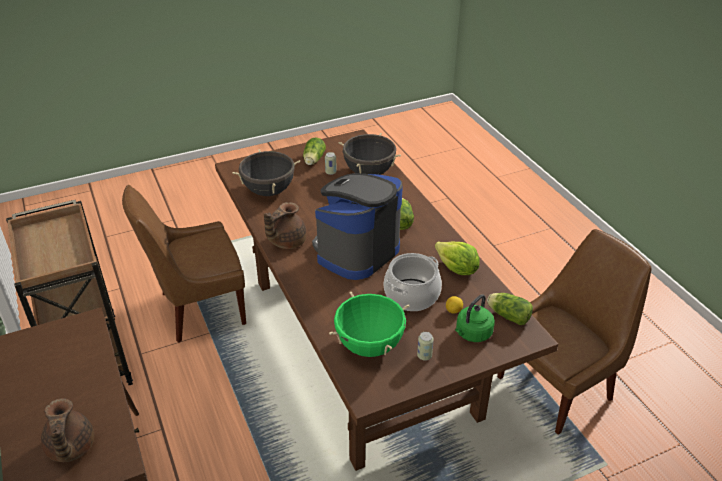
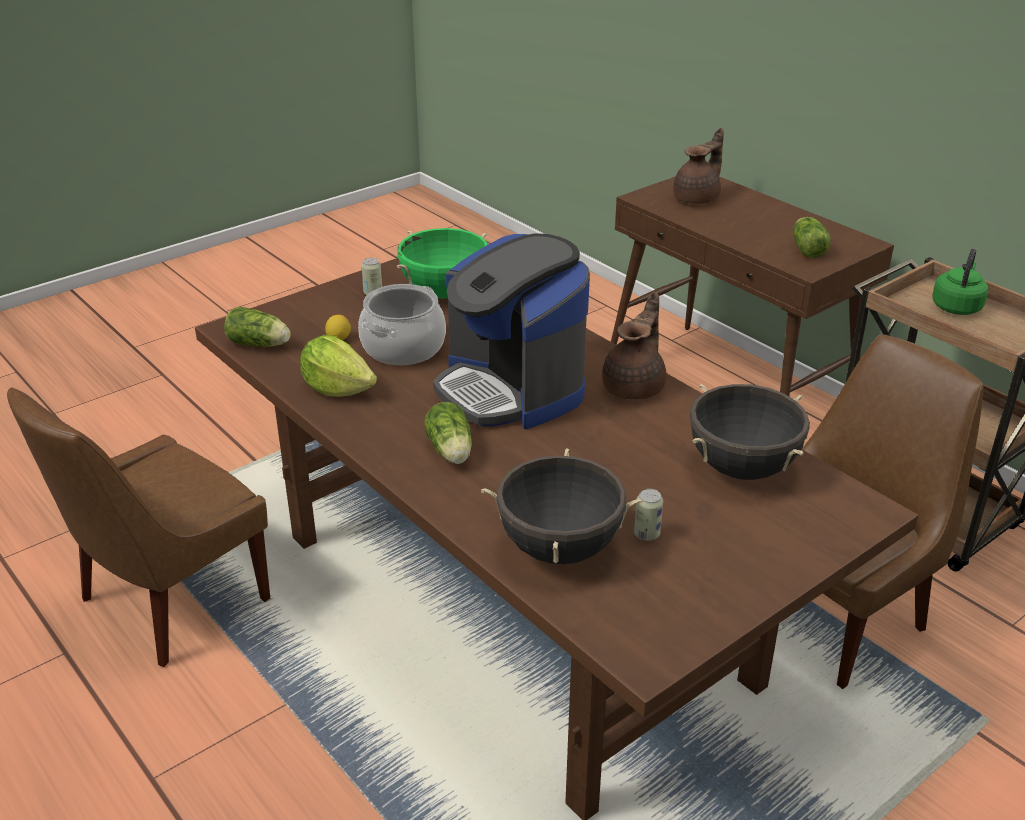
camera: 165 degrees right, 5 degrees down
(70, 448) = (698, 198): brown teapot -> brown teapot turned 75 degrees clockwise
(313, 160) = (708, 560): lettuce -> lettuce (807, 248)
(356, 251) = (511, 390): coffee machine -> coffee machine turned 120 degrees clockwise
(472, 334) = (311, 320): green kettle -> green kettle (957, 306)

